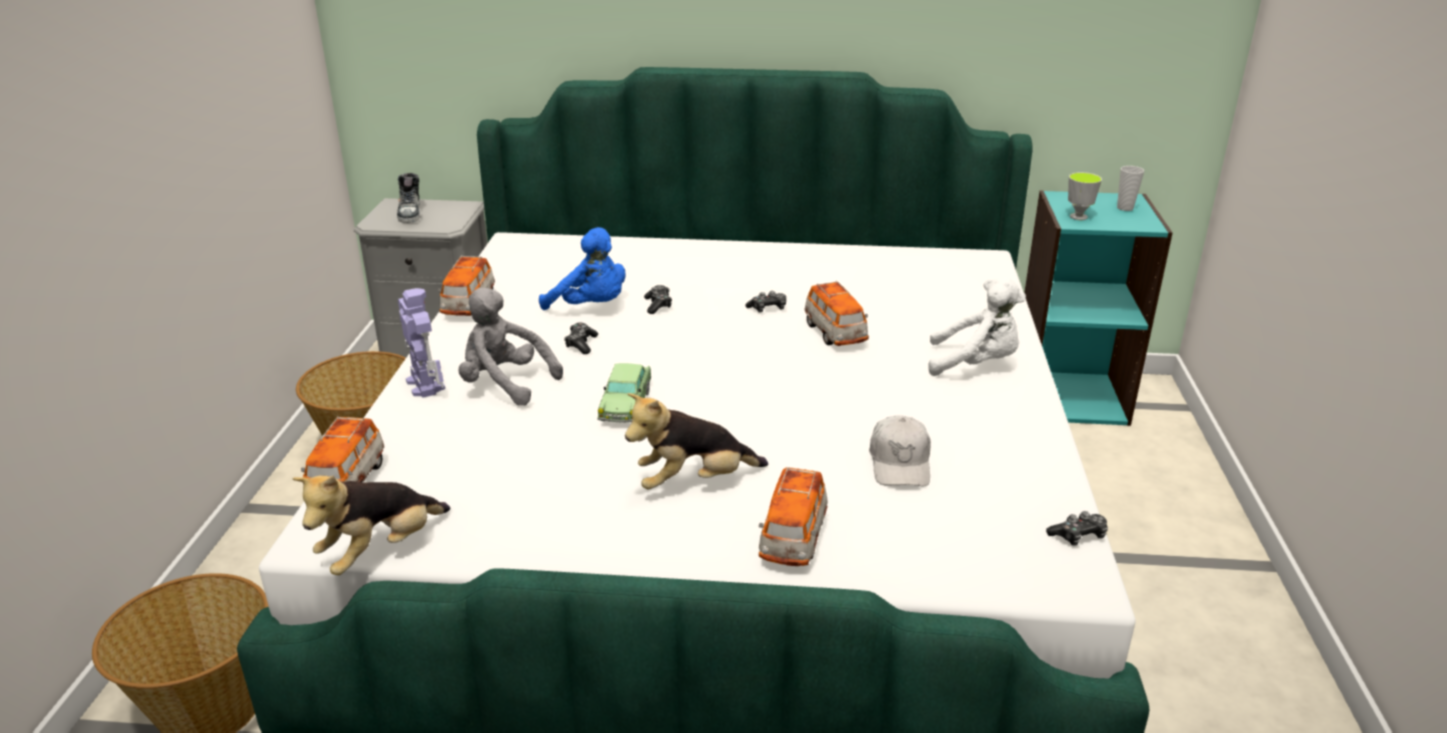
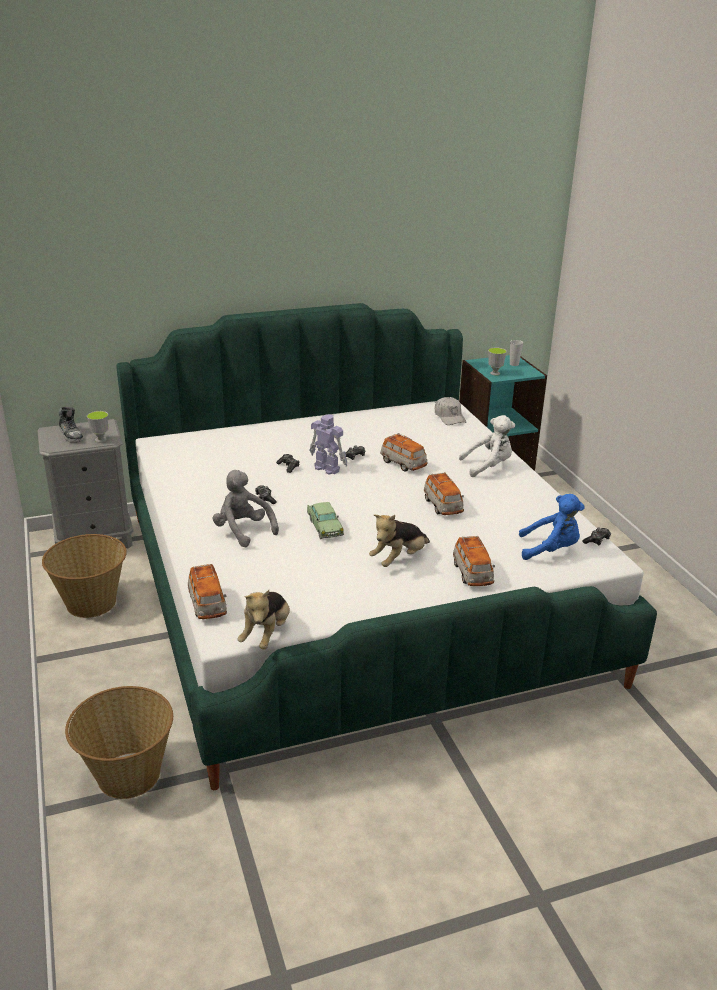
camera: 25 degrees left, 0 degrees up
(425, 384) = (194, 541): toy robot -> toy robot (326, 468)
(438, 225) = (100, 440): none -> cup
(469, 305) = (170, 489): toy car -> toy car (442, 506)
(505, 384) = (243, 531): grey plush toy -> grey plush toy turned 45 degrees clockwise
(591, 307) = (249, 475): blue plush toy -> blue plush toy (550, 550)
(900, 463) = (492, 525): white cap -> white cap (449, 417)

